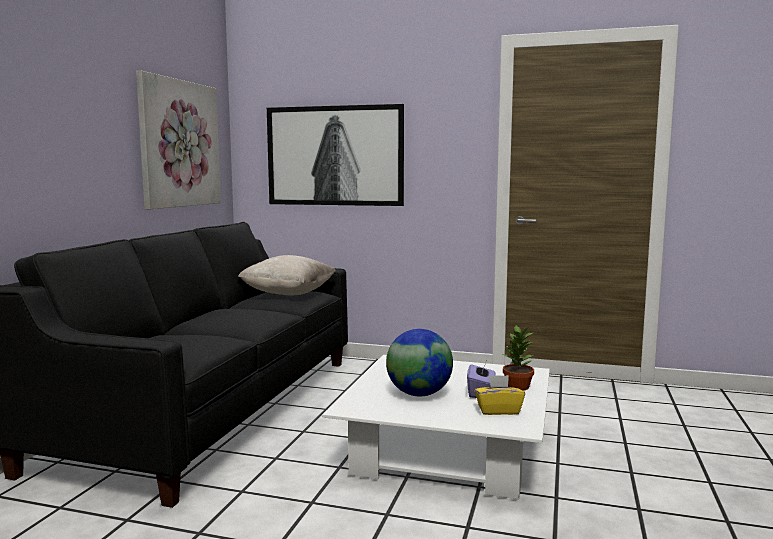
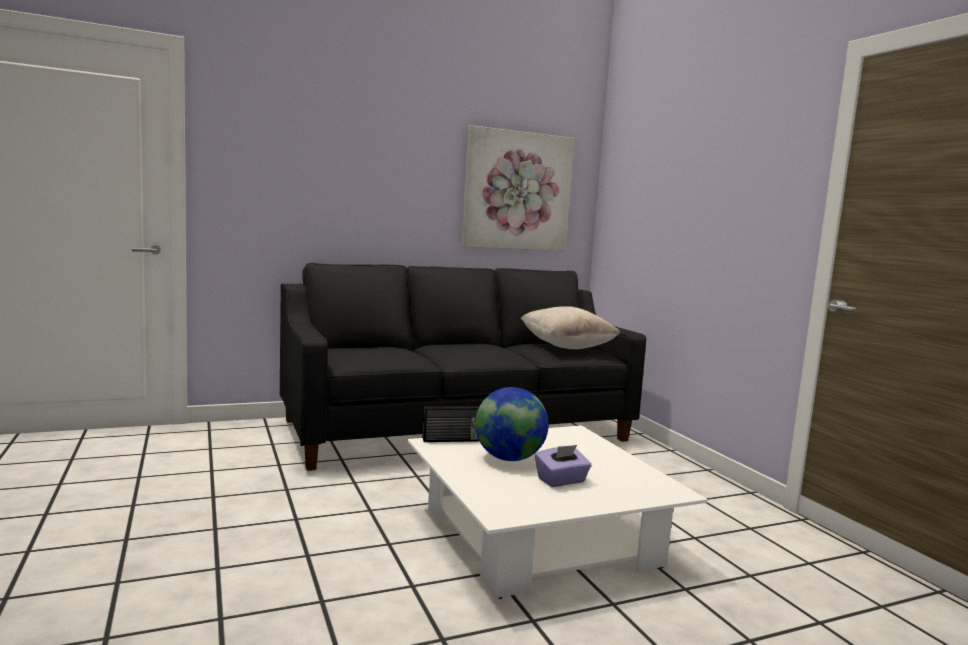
camera: 50 degrees right, 0 degrees up
(335, 156) = (667, 208): picture -> none
(352, 399) = (453, 440): none -> radio
(498, 410) = (528, 497): yellow tissue box -> none
(517, 387) = (611, 493): potted plant -> none

